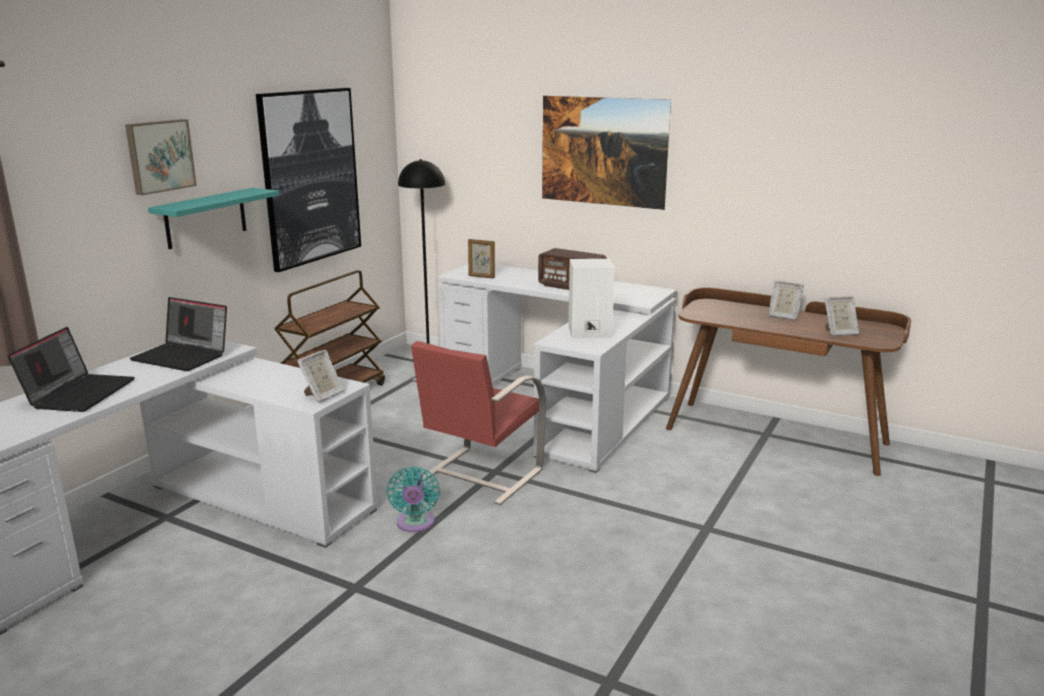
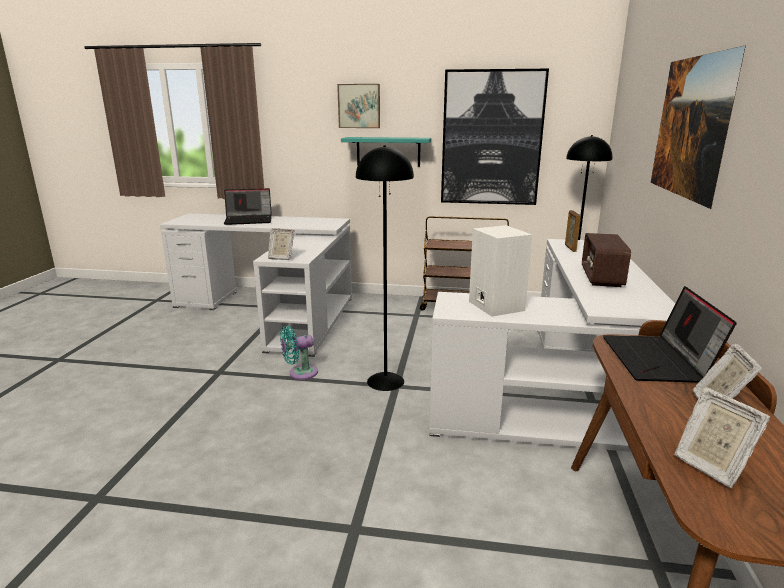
camera: 70 degrees right, 0 degrees up
(183, 356) = (310, 223): laptop -> laptop (658, 360)
(479, 475) = (385, 381): red chair -> black floor lamp

